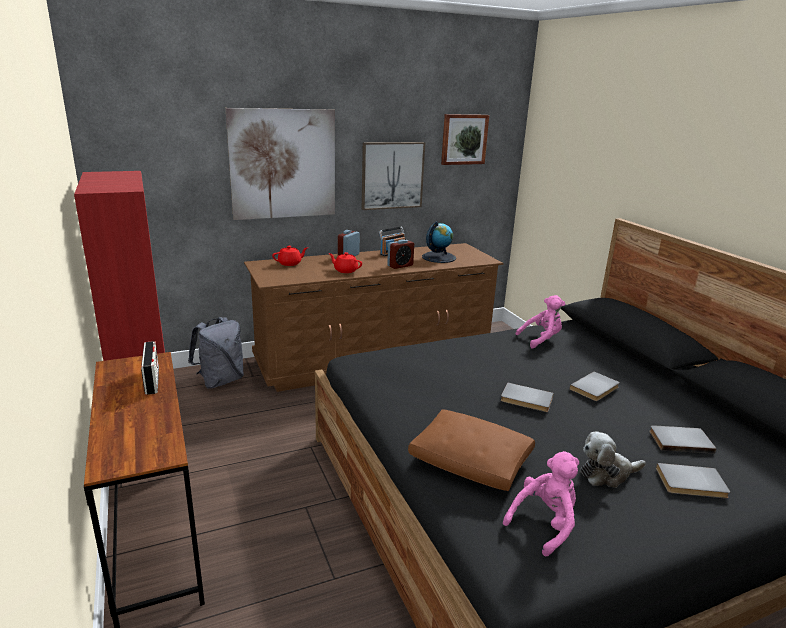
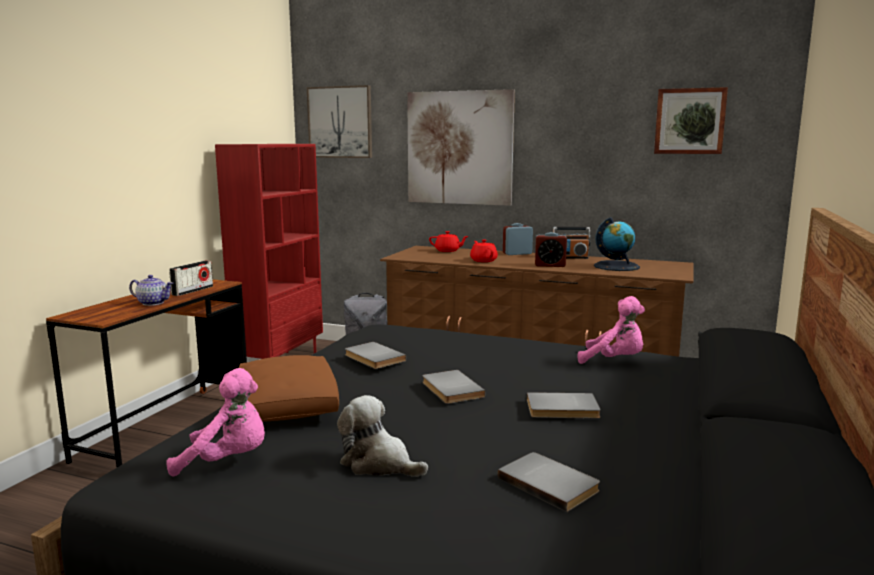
camera: 45 degrees right, 10 degrees down
(155, 412) = (153, 303): none -> teapot
(392, 175) = (584, 165): picture -> picture (340, 122)
(692, 484) = (449, 514): grey book -> grey book (372, 358)

